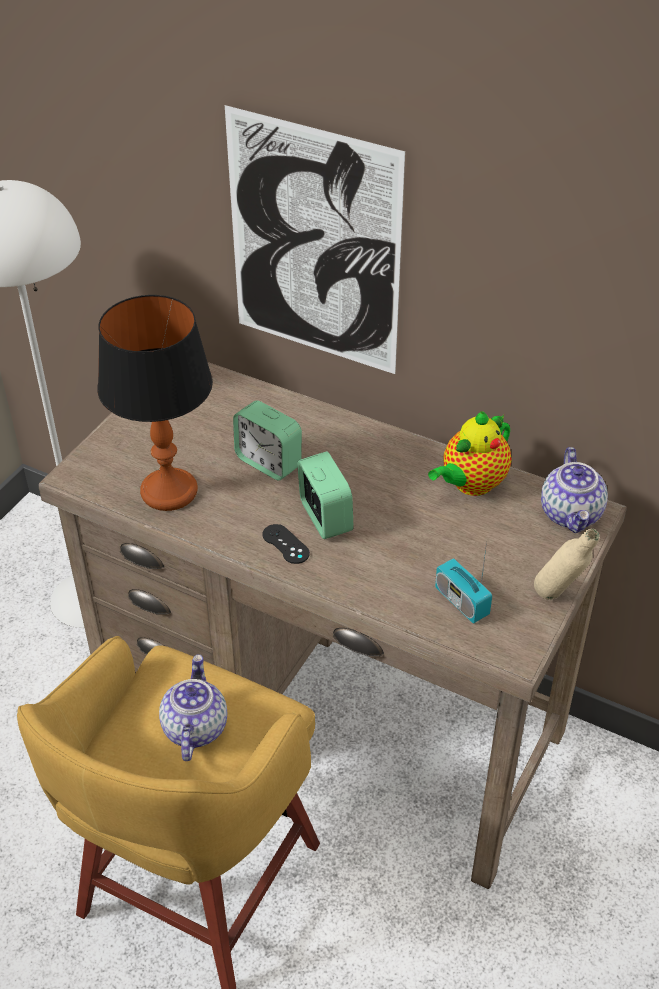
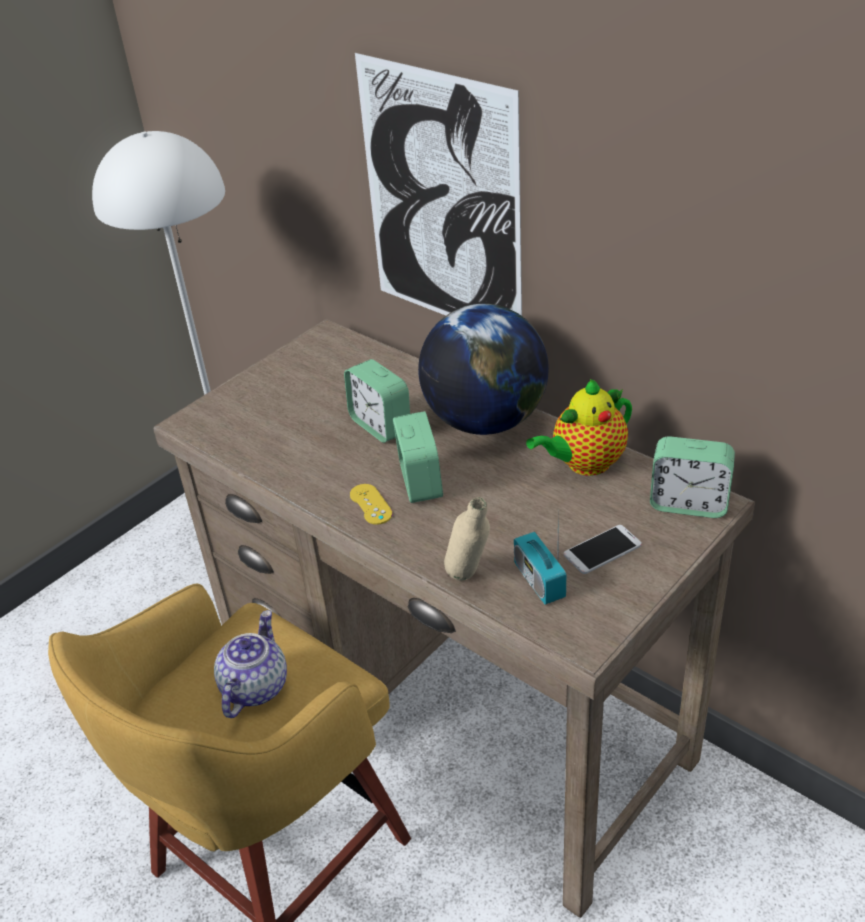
camera: 15 degrees right, 5 degrees down
(170, 491) = (273, 444): table lamp -> none
(285, 544) = (371, 504): black game controller -> yellow game controller
(367, 449) = (485, 421): none -> globe
(508, 566) = (602, 550): none -> phone
(558, 599) = (649, 590): beige bottle -> beige bottle (469, 581)
(571, 514) = (688, 503): teapot -> alarm clock

